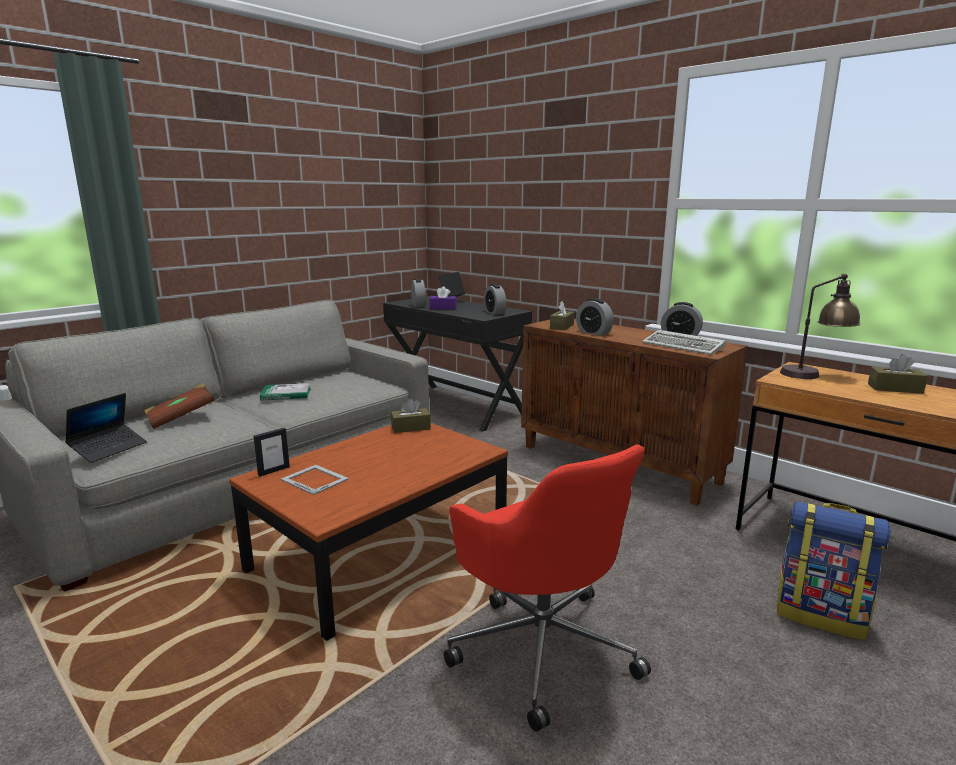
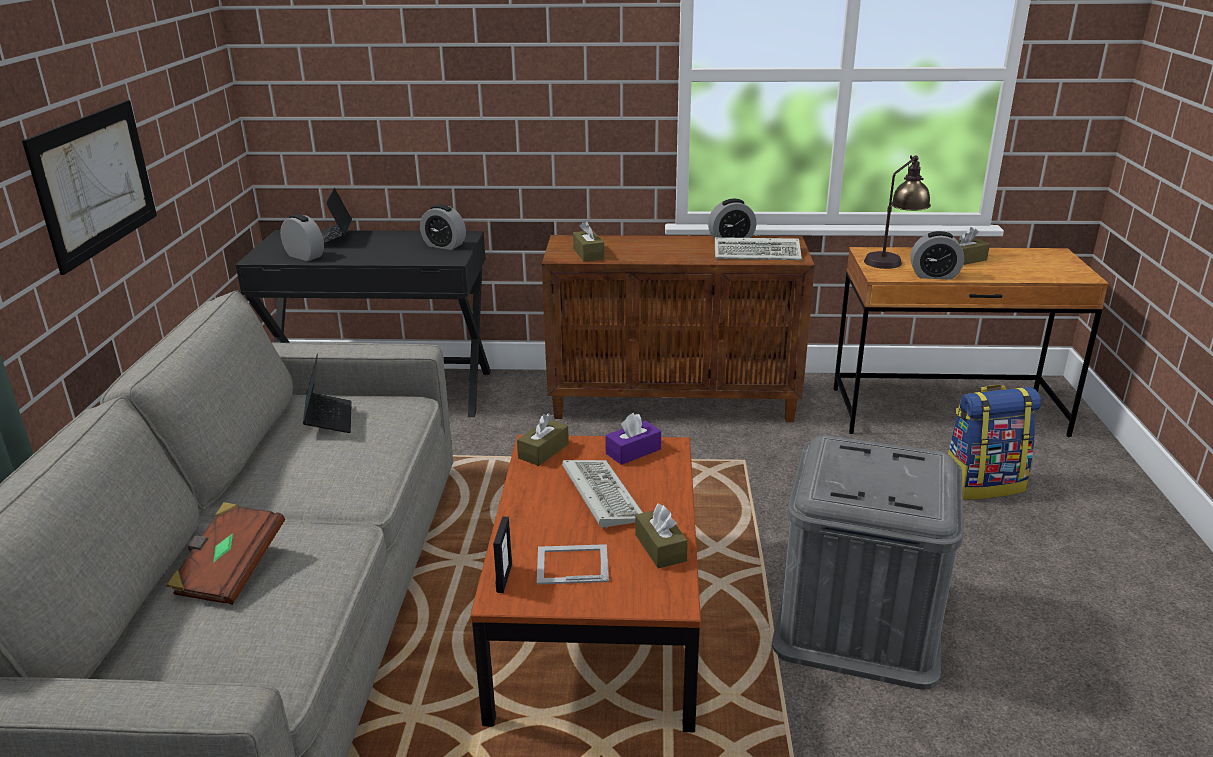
camera: 40 degrees left, 10 degrees up
(109, 448) = (230, 664): laptop -> laptop (329, 419)
(277, 226) = (95, 182): none -> picture
(286, 394) = (304, 468): book -> none
(372, 492) = (660, 548): none -> brown tissue box
(396, 456) = (600, 494): none -> keyboard
(443, 308) = (355, 253): purple tissue box -> purple tissue box (633, 451)
(542, 646) = (858, 621): red office chair -> grey storage box
(593, 332) = (640, 255): alarm clock -> alarm clock (934, 275)

